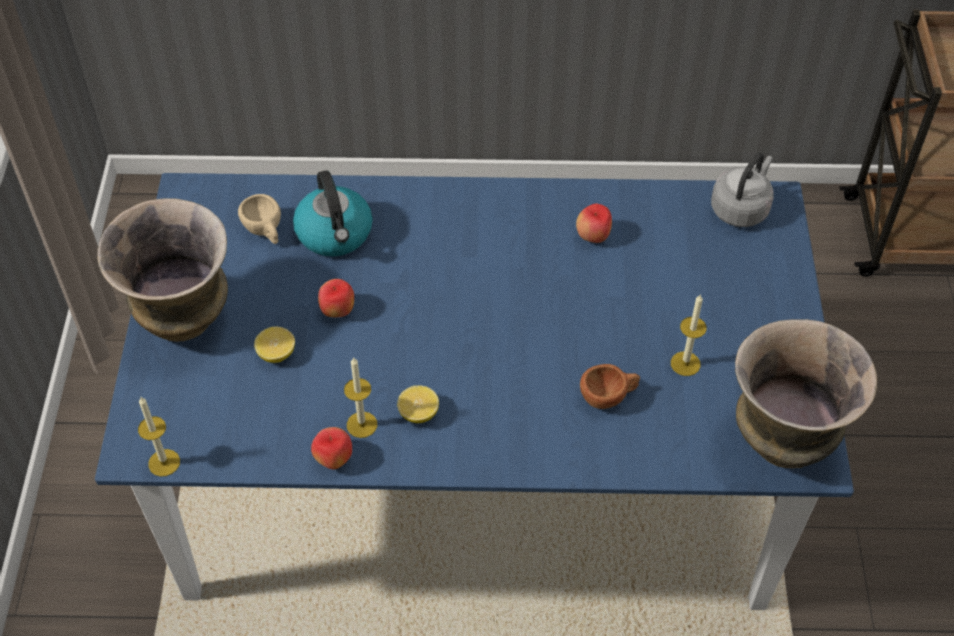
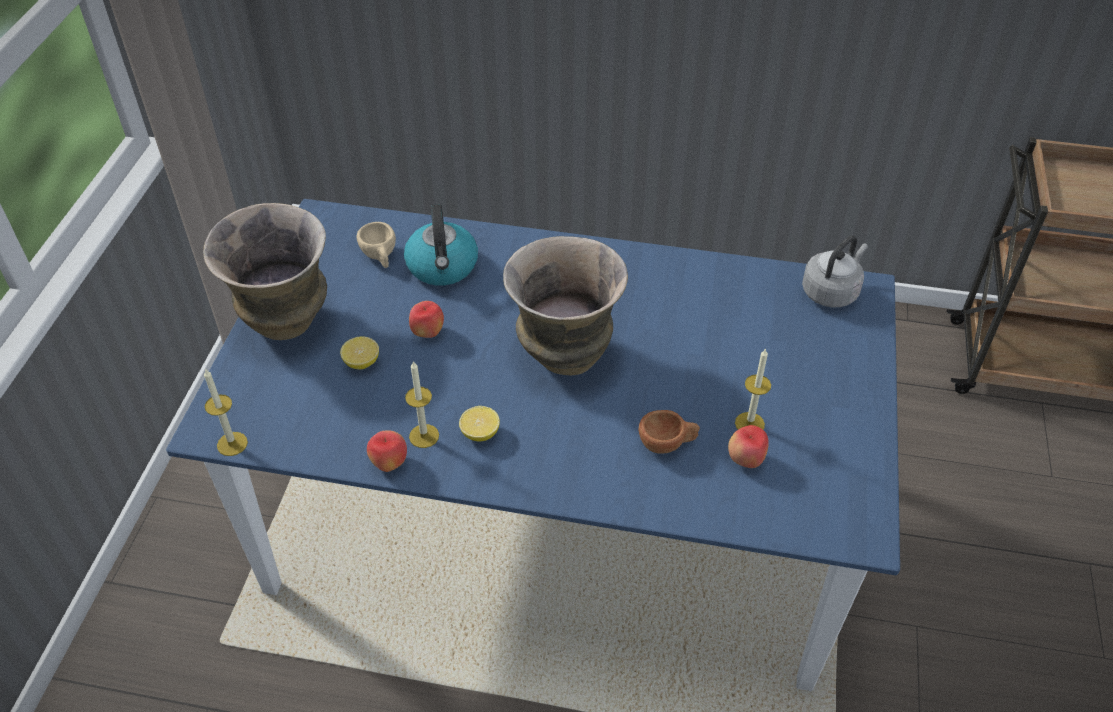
camera: 10 degrees right, 5 degrees down
(593, 237) = (683, 299): apple -> apple (746, 460)
(781, 443) = (832, 512): vase -> vase (563, 356)

